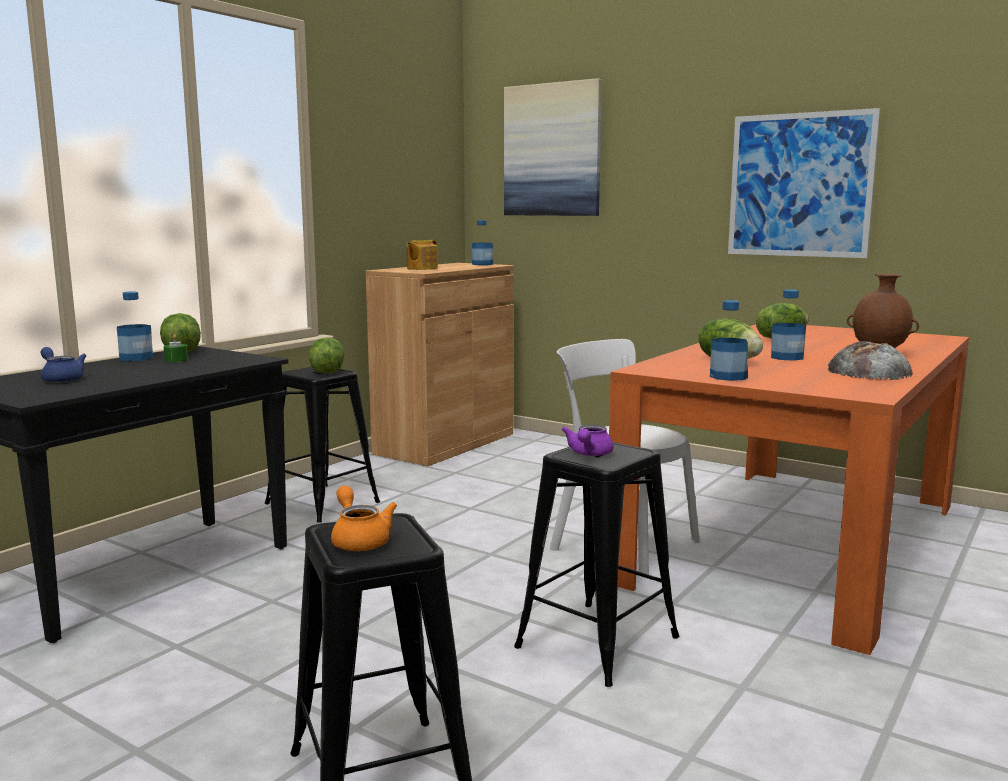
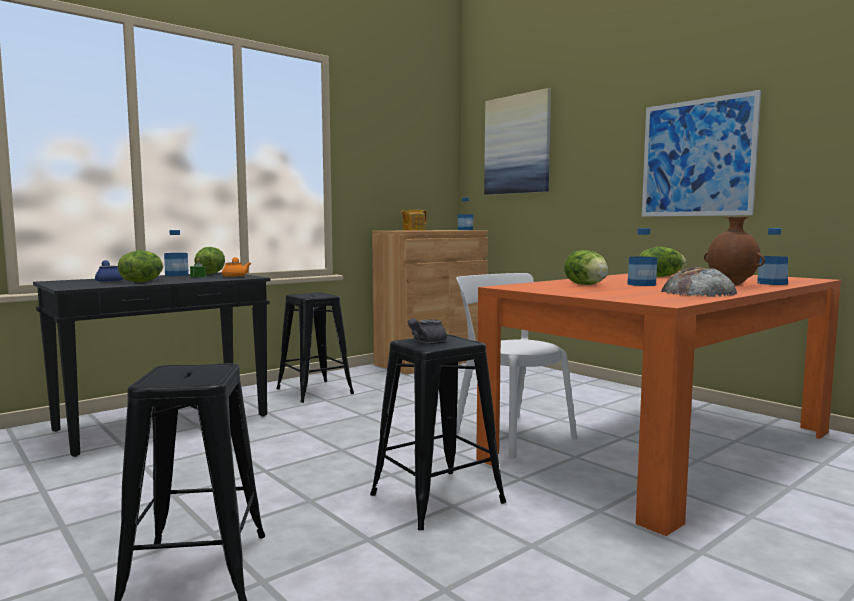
camera: 15 degrees right, 5 degrees down
(326, 372) = (319, 295): lettuce -> lettuce (142, 281)
(359, 540) = (176, 374): orange teapot -> orange teapot (235, 276)
(589, 454) = (426, 341): purple teapot -> grey teapot
(728, 377) = (566, 291): bottle -> bottle (772, 283)

